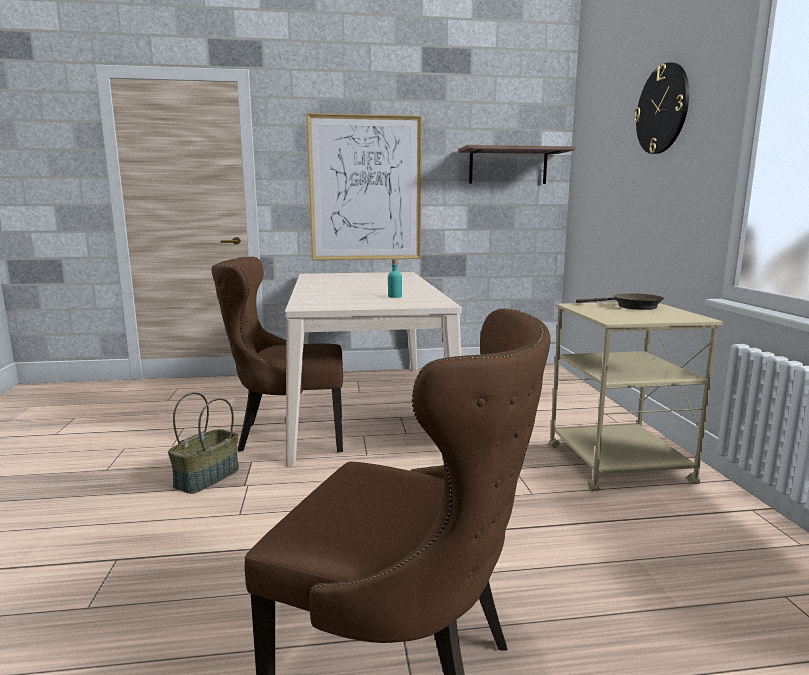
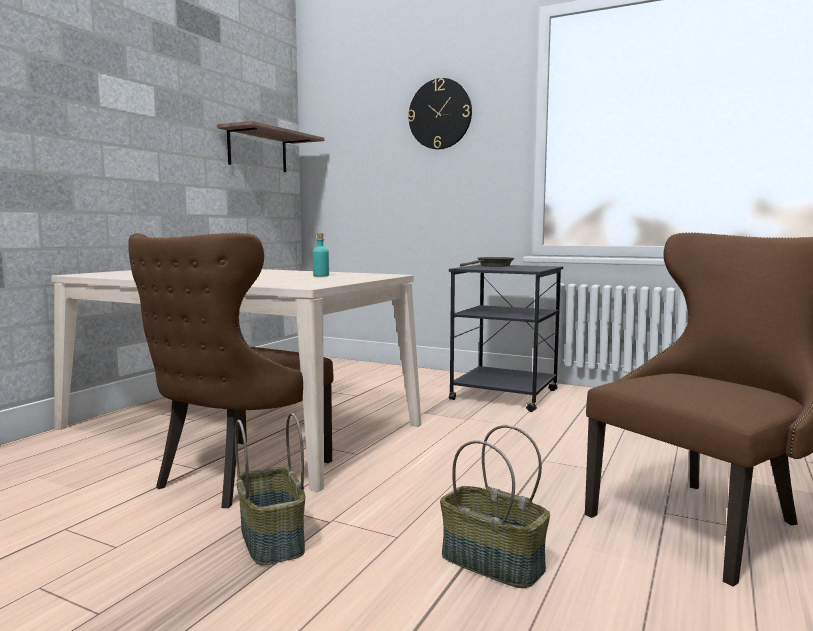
camera: 55 degrees left, 5 degrees down
(224, 561) = (490, 563): none -> basket
(365, 189) = (127, 159): picture -> none
(619, 465) = (506, 395): beige cart -> black cart

